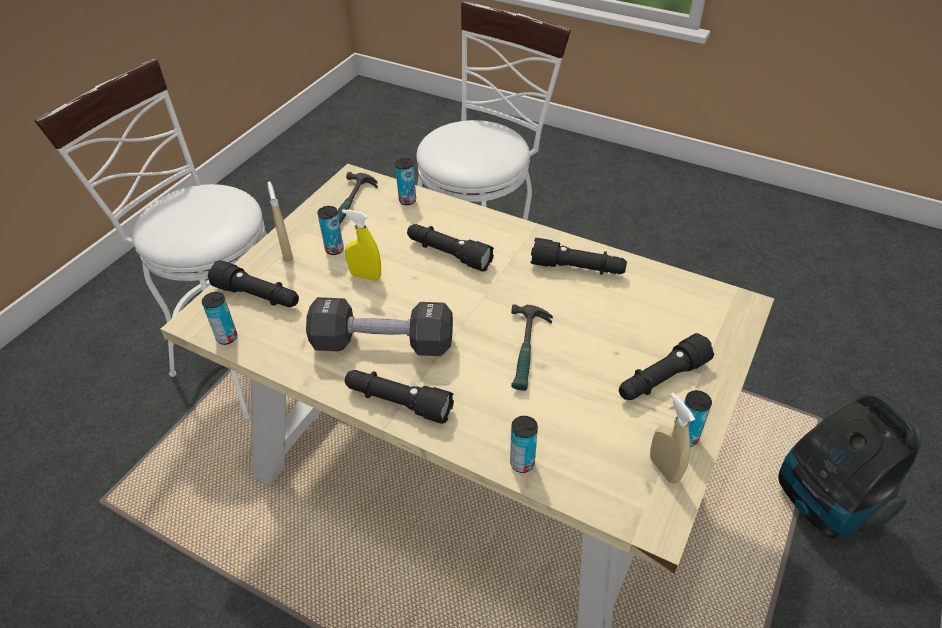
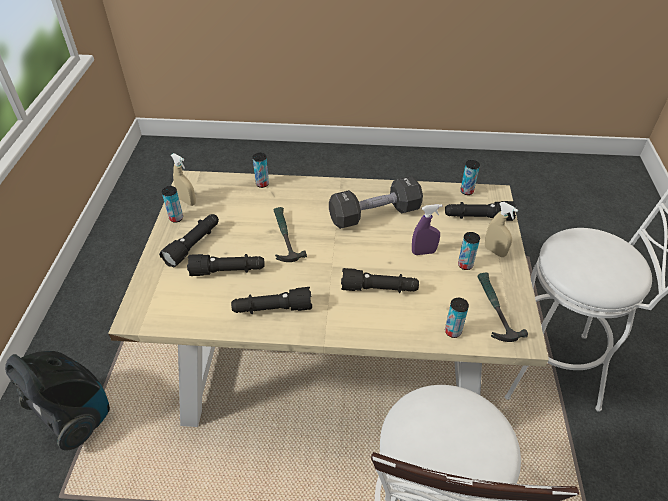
camera: 155 degrees right, 0 degrees up
(365, 276) = (423, 252): yellow spray bottle -> purple spray bottle
(398, 402) = (342, 190): black flashlight -> black flashlight (228, 271)

